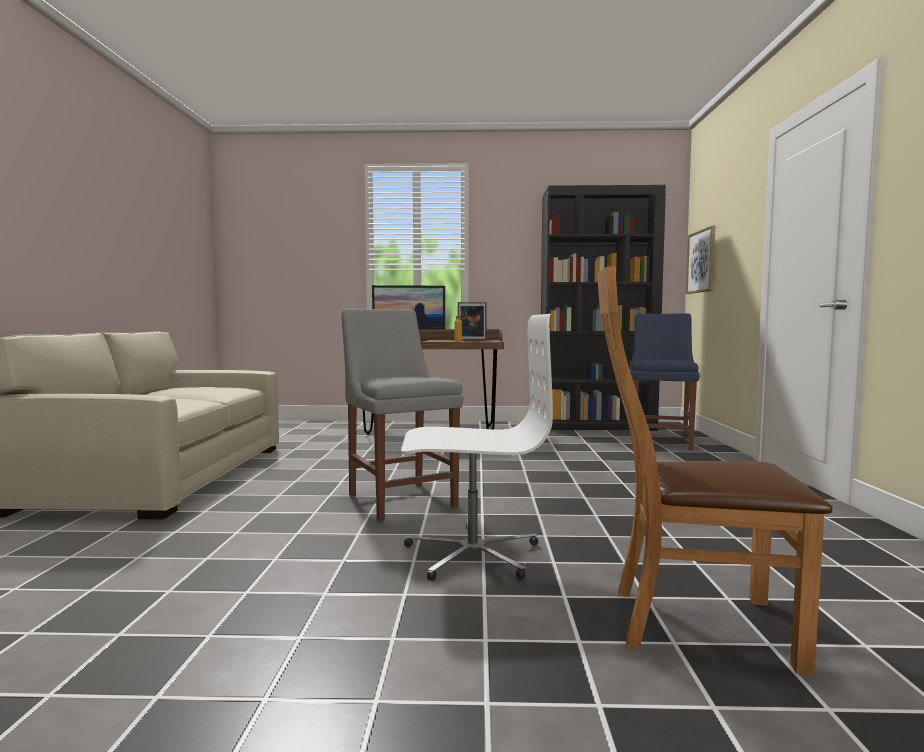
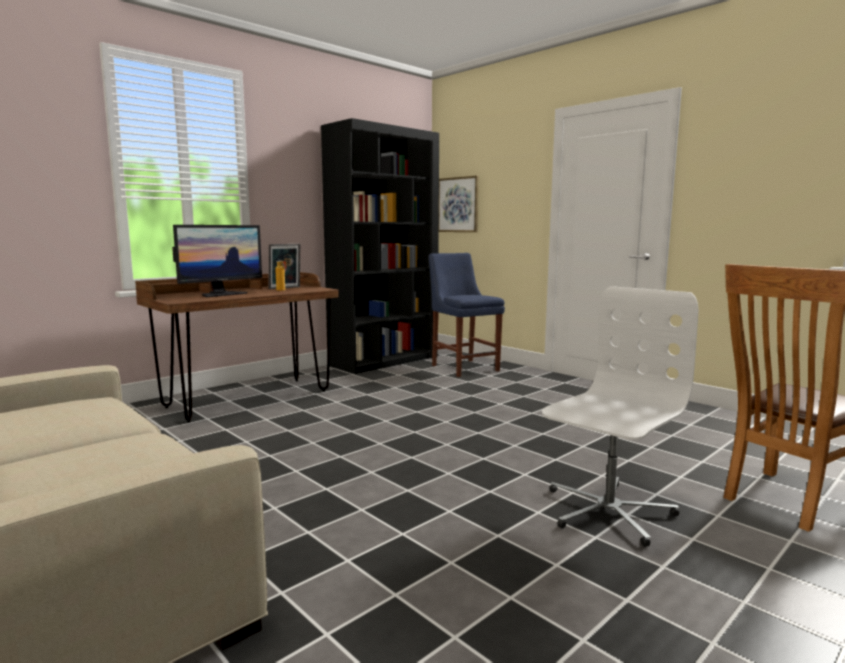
camera: 45 degrees left, 5 degrees up
(400, 499) = (433, 486): grey chair -> none

